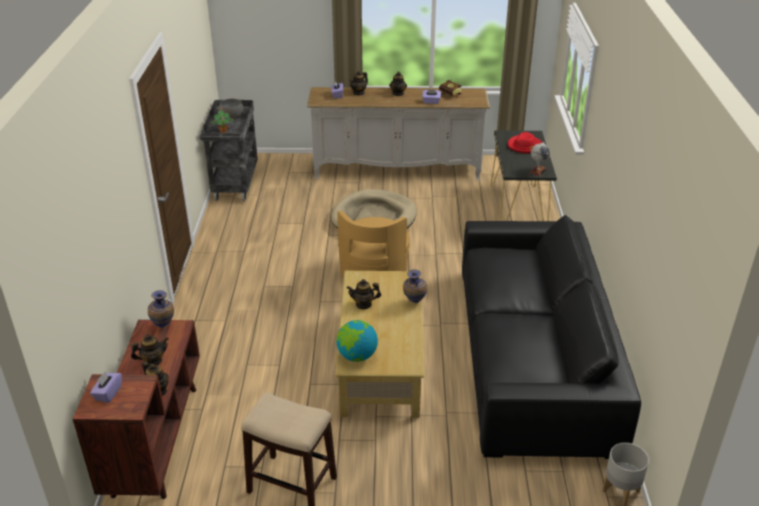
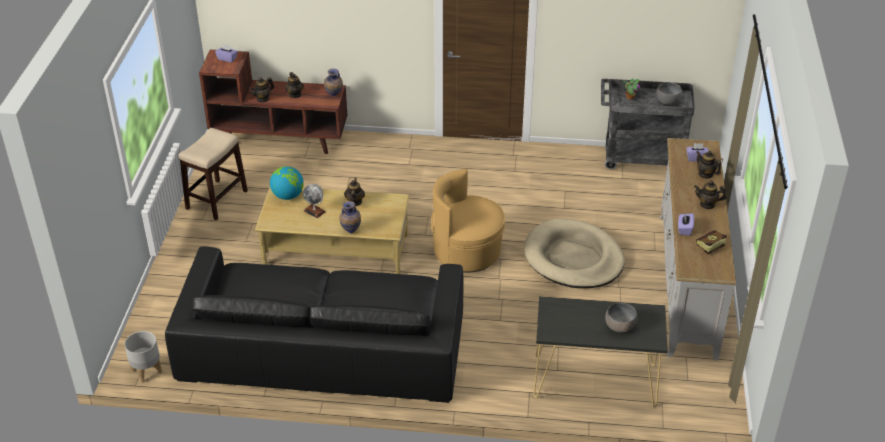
camera: 95 degrees right, 5 degrees up
(524, 146) = (619, 326): red hat -> grey bowl
(538, 171) = (552, 327): globe -> globe (314, 211)

